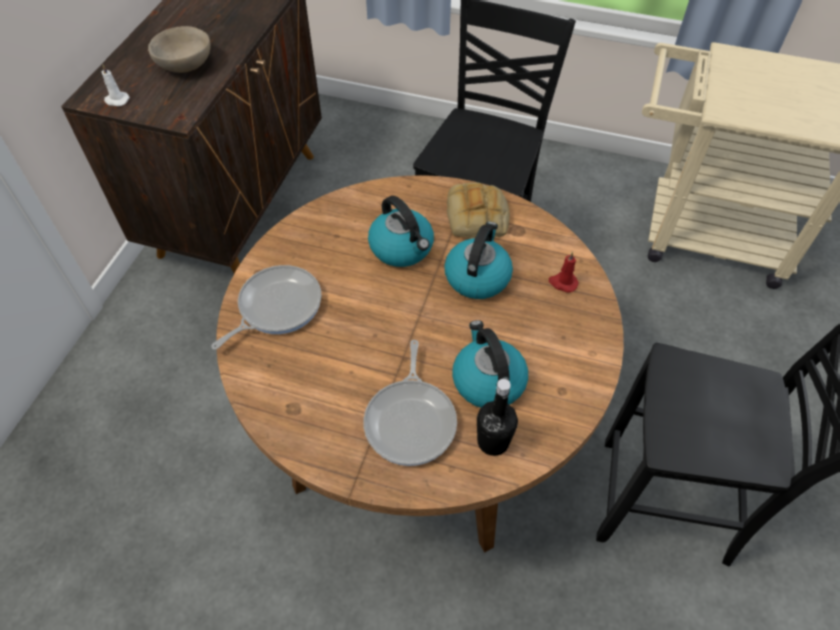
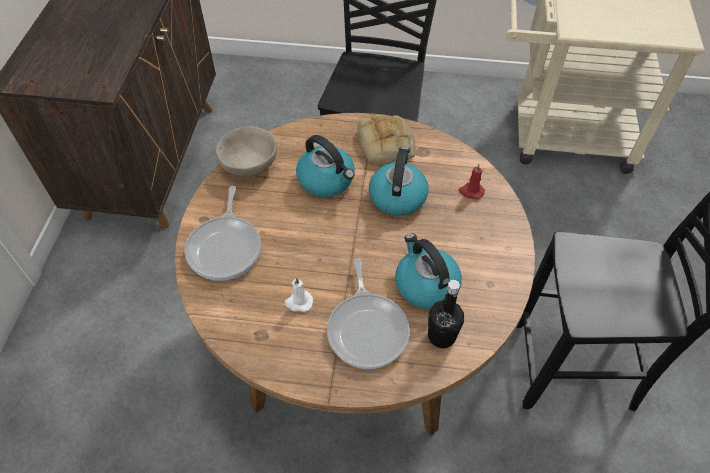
camera: 10 degrees left, 0 degrees up
(116, 100) = (39, 79): white candle -> white candle (298, 302)
(186, 65) = (98, 40): beige bowl -> beige bowl (250, 164)
(276, 307) = (226, 247): frying pan -> frying pan turned 150 degrees clockwise

